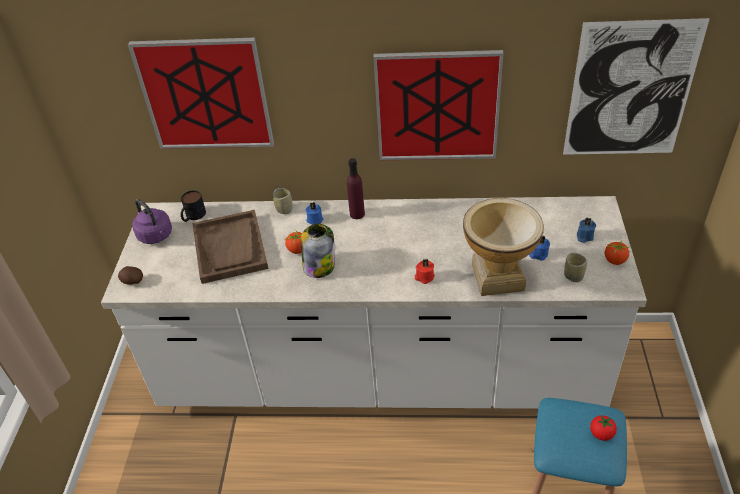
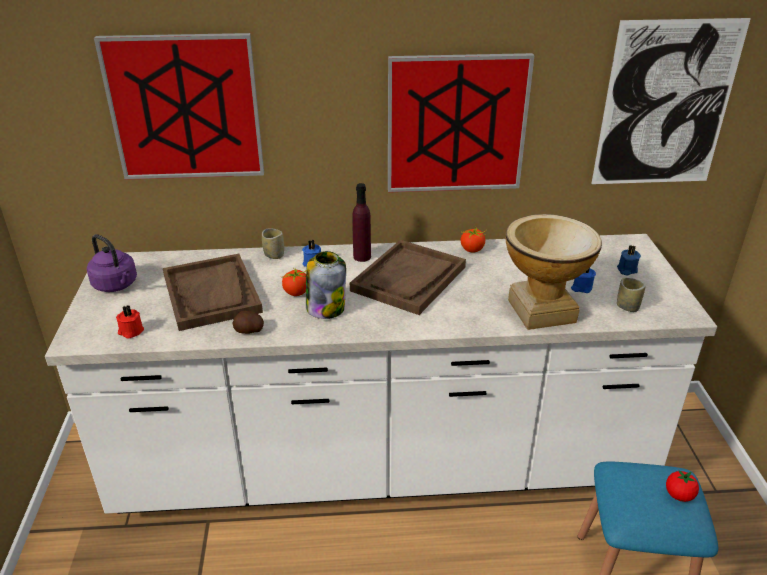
camera: 10 degrees left, 10 degrees down
(132, 281) = (87, 332): potato -> potato (249, 331)
(193, 216) = (161, 264): mug -> none
(392, 239) = (409, 279): none -> brown tray
(424, 277) = (455, 314): red candle -> red candle (130, 331)
(615, 260) = (668, 290): tomato -> tomato (472, 249)

